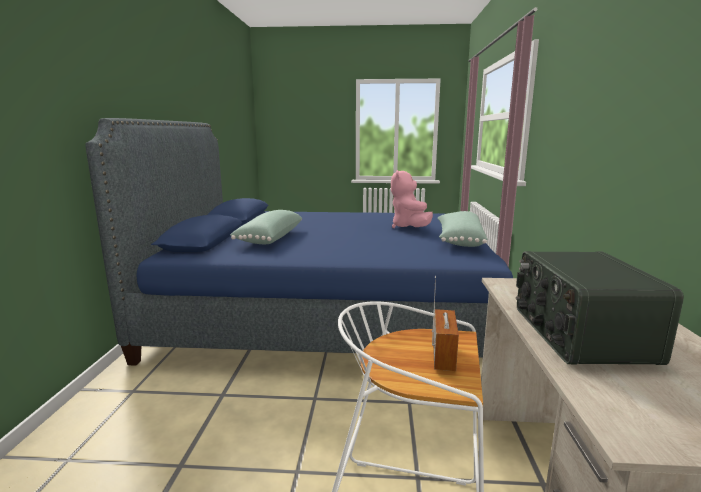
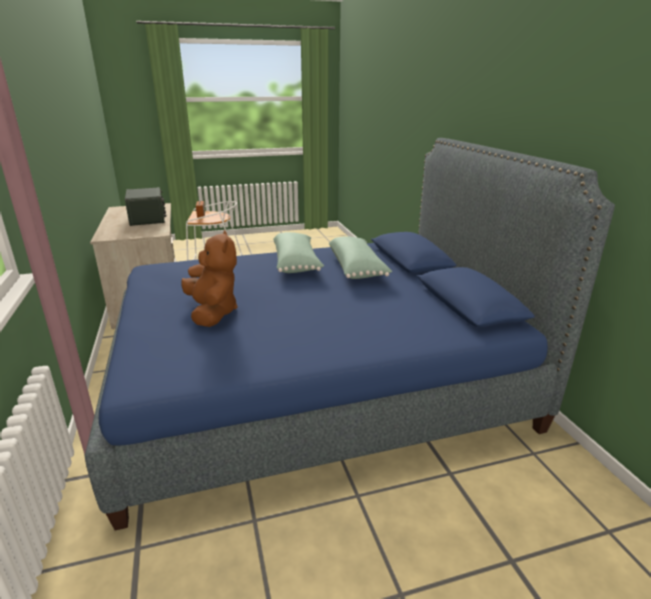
camera: 160 degrees right, 10 degrees up
(409, 228) = (212, 313): pink plush toy -> brown plush toy
(459, 240) = (157, 291): green pillow -> green pillow (296, 263)

